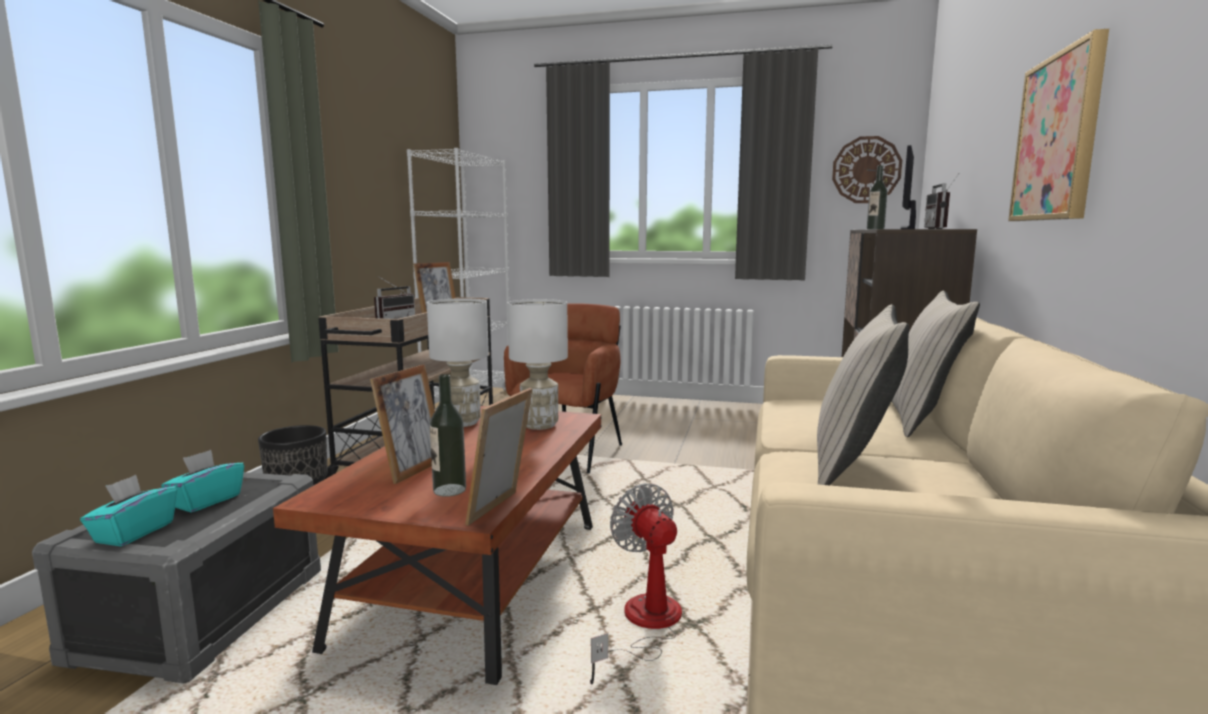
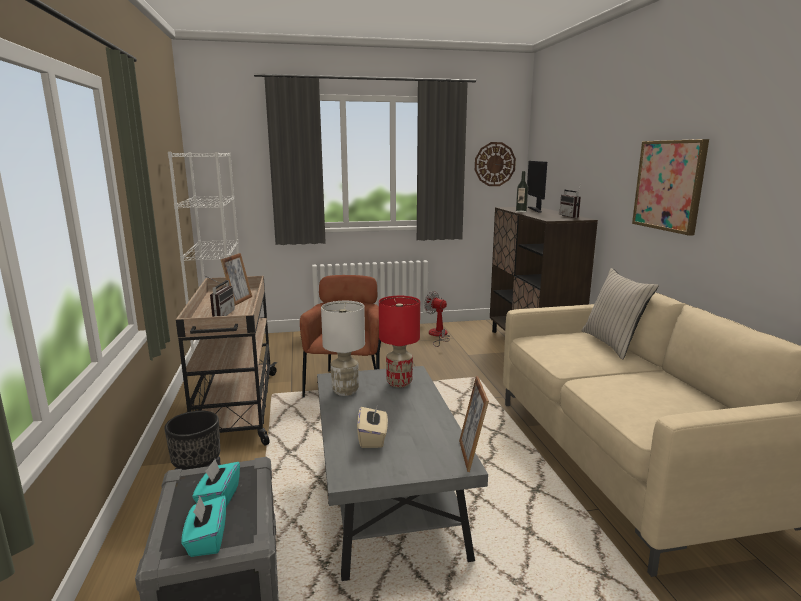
camera: 25 degrees left, 5 degrees up
(412, 469) = (373, 438): picture frame -> beige tissue box
(449, 490) = (420, 449): bottle -> none
(476, 581) = (388, 499): brown coffee table -> grey coffee table
(538, 425) = (399, 383): white table lamp -> red table lamp
(644, 626) = (512, 499): fan -> fan (438, 335)
(853, 464) = (623, 384): beige pillow -> none

